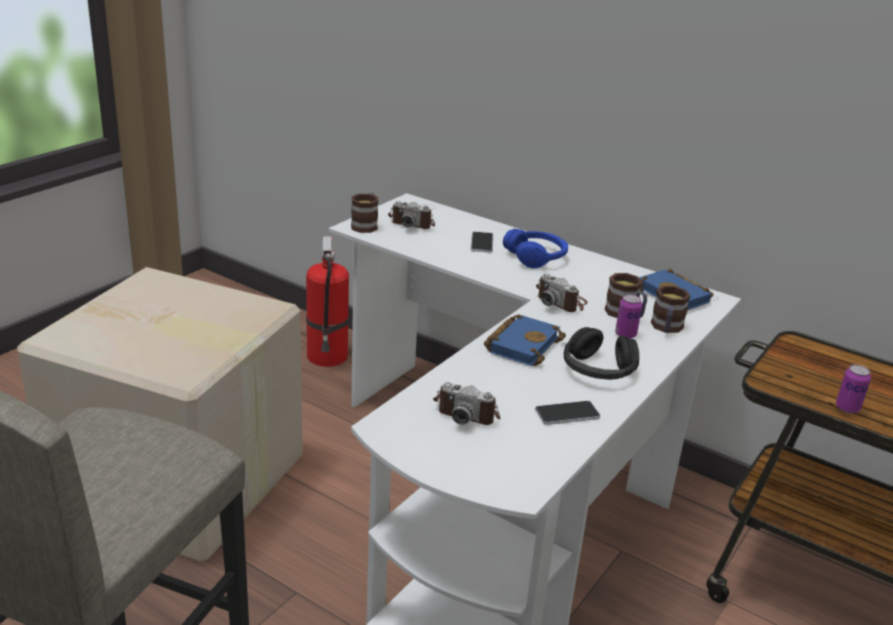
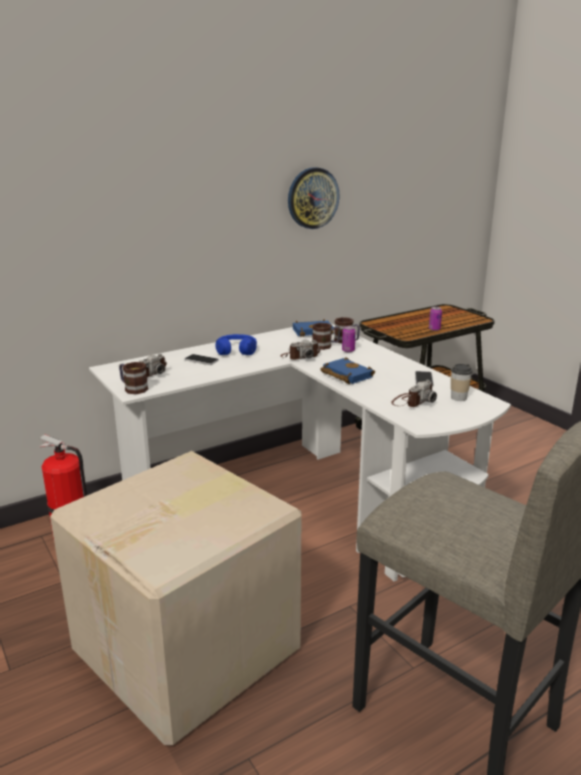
camera: 65 degrees left, 5 degrees down
(517, 454) = (458, 397): none -> cup
(598, 370) = (382, 364): black headphones -> none
(770, 85) = (312, 198): none -> wall clock

